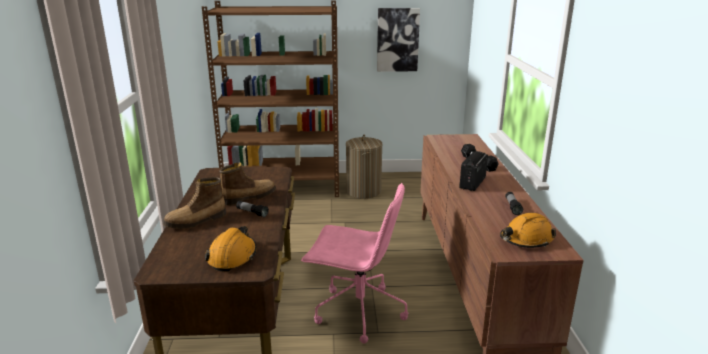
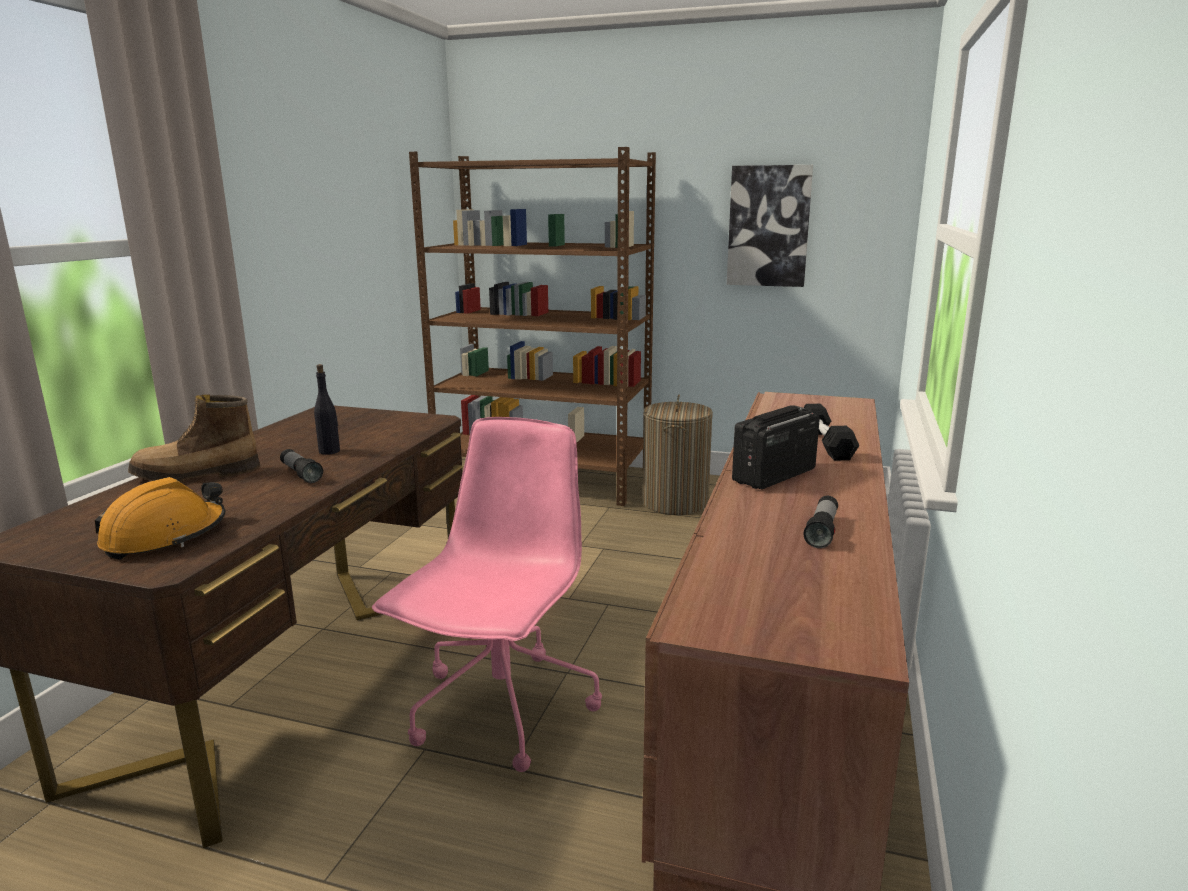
camera: 20 degrees right, 5 degrees down
(249, 197) = (329, 451): boot -> black bottle
(355, 312) = (499, 715): pink office chair -> pink office chair turned 105 degrees counterclockwise
(526, 239) = (787, 604): orange hard hat -> none

